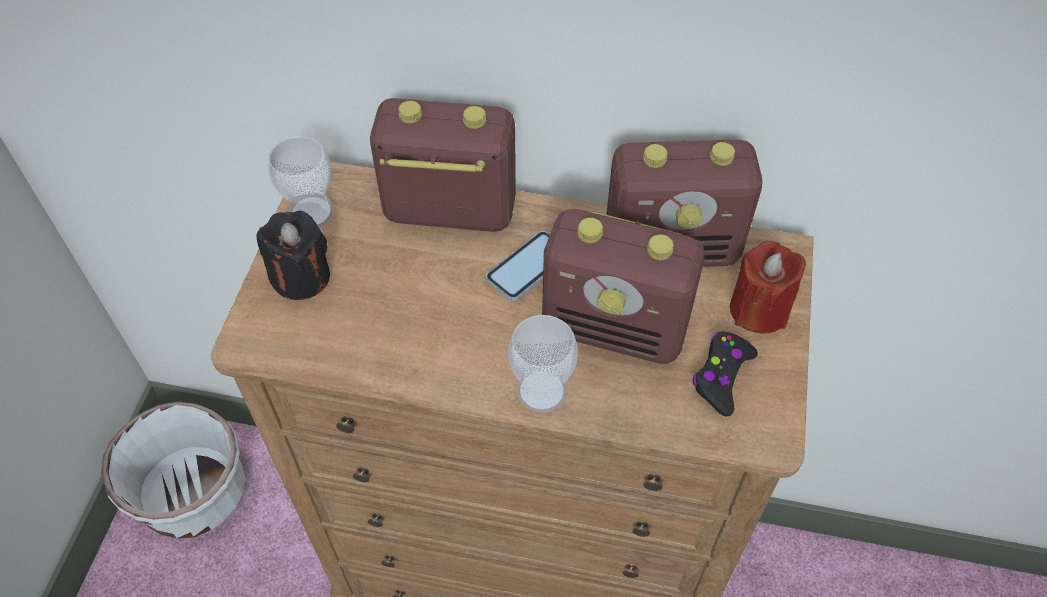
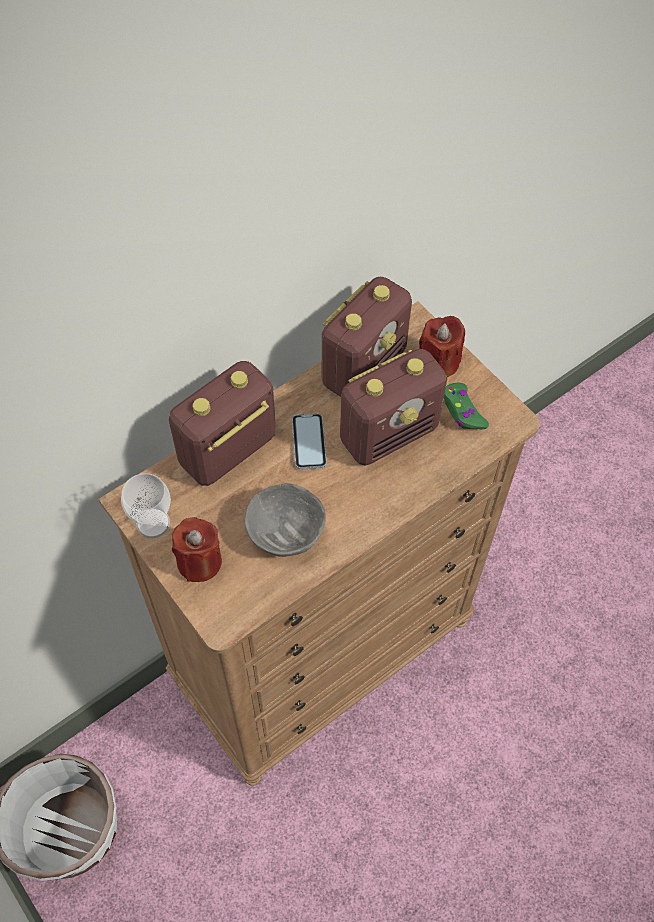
camera: 50 degrees left, 5 degrees up
(301, 277) = (199, 561): black candle -> red candle
(401, 323) = (285, 532): none -> grey bowl
(541, 391) = (396, 497): cup -> none
(721, 377) = (462, 411): black game controller -> green game controller

